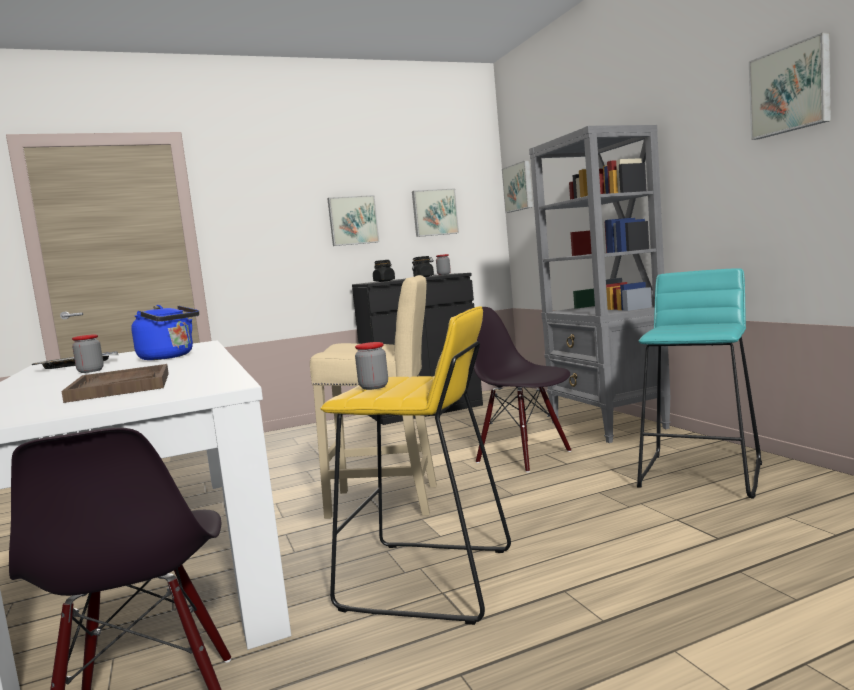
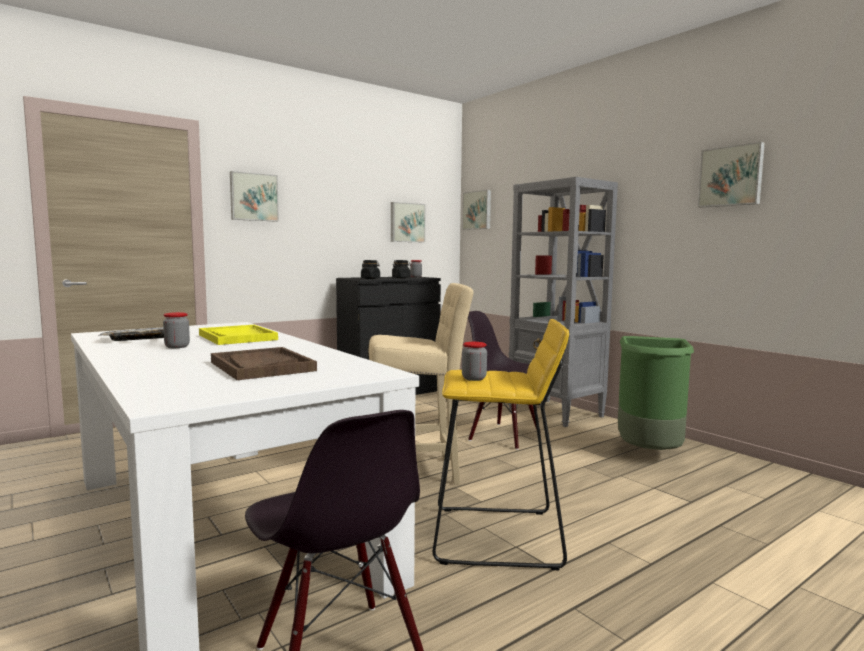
camera: 15 degrees left, 0 degrees up
(169, 357) = (238, 337): blue kettle -> yellow tray
(353, 220) = (341, 221): picture -> picture (253, 197)
(701, 474) = (649, 453): turquoise stool -> green trash can

